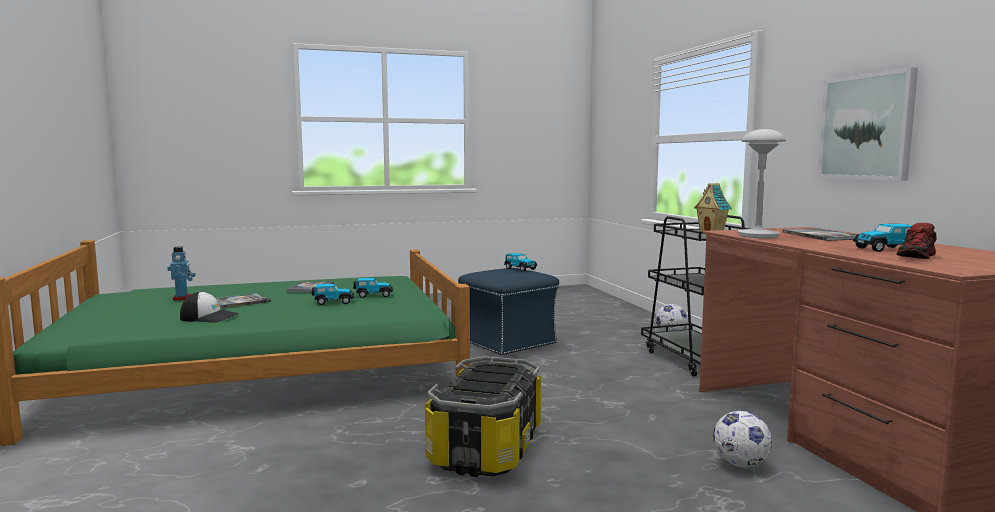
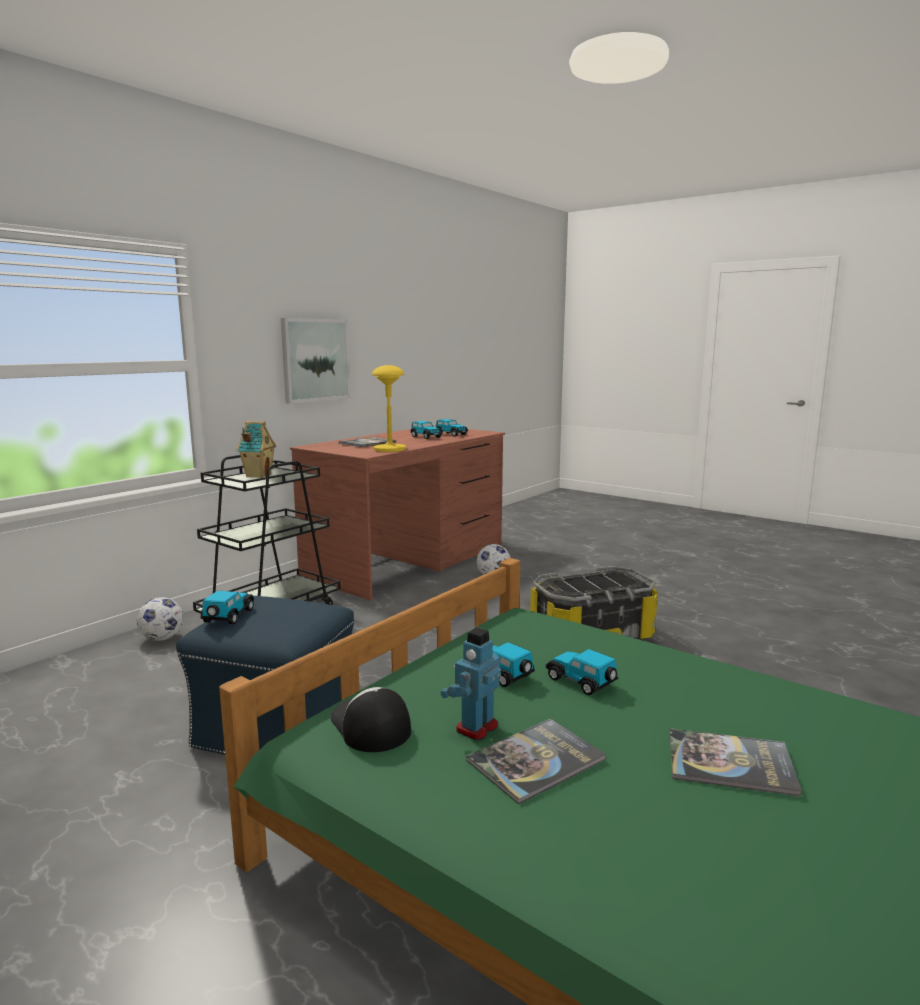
camera: 125 degrees left, 5 degrees up
(183, 298) = (847, 863): toy robot -> toy robot (475, 728)
(209, 317) = (803, 722): cap -> cap (369, 725)
(758, 236) = (389, 449): grey table lamp -> yellow table lamp
(917, 257) = (450, 434): shoe -> toy car

